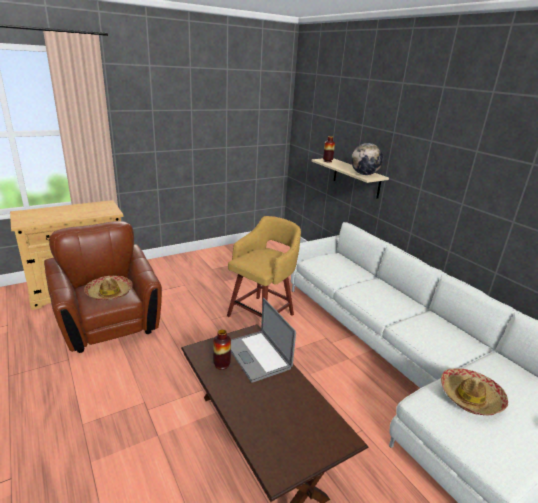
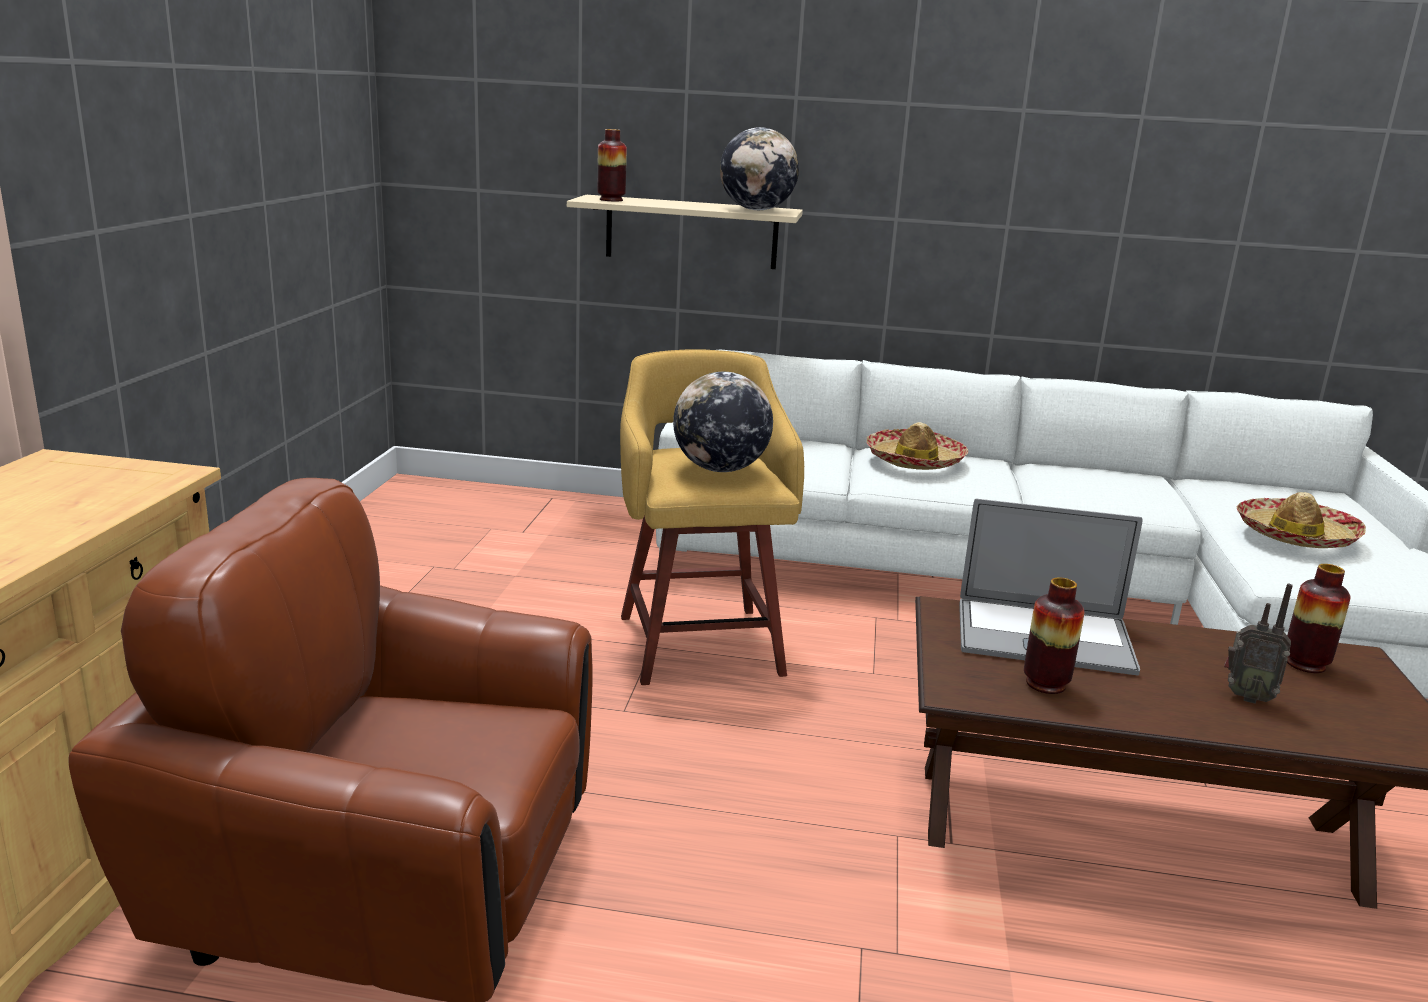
camera: 50 degrees left, 5 degrees down
(109, 293) = (439, 739): hat -> hat (915, 461)
(259, 260) = (720, 469): none -> globe
(265, 412) = (1246, 696): none -> radio
(316, 423) = (1305, 664): none -> vase

